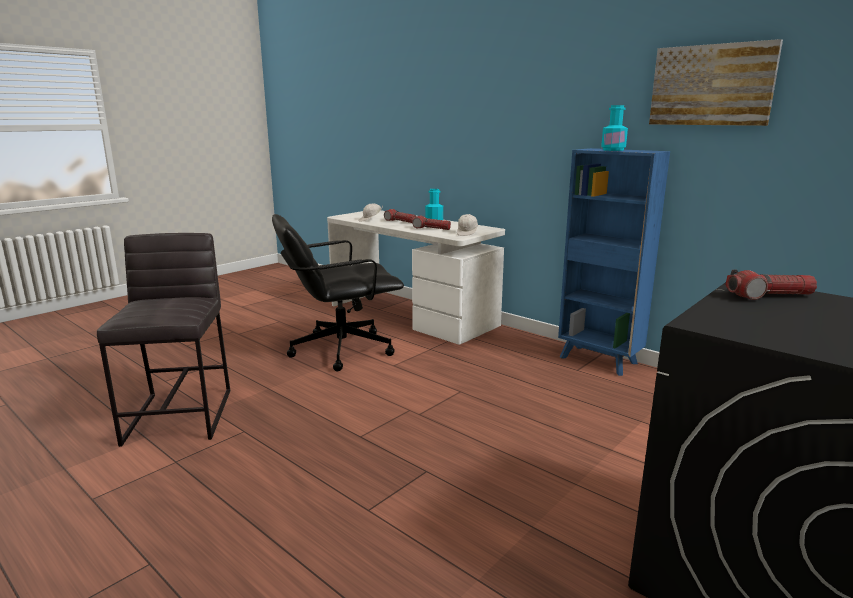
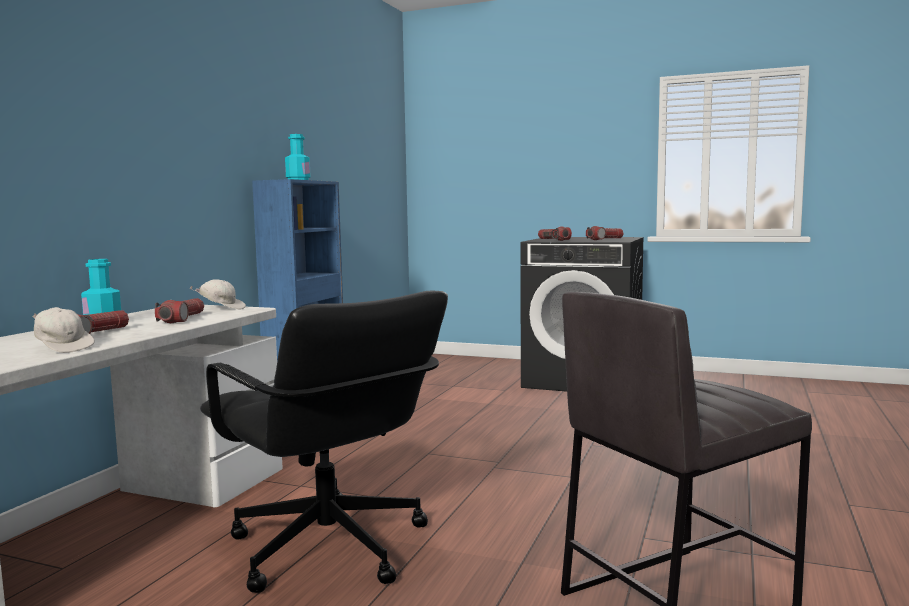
camera: 110 degrees left, 10 degrees down
(711, 85) = (312, 126): picture -> none
(779, 327) = (605, 239): none -> flashlight

